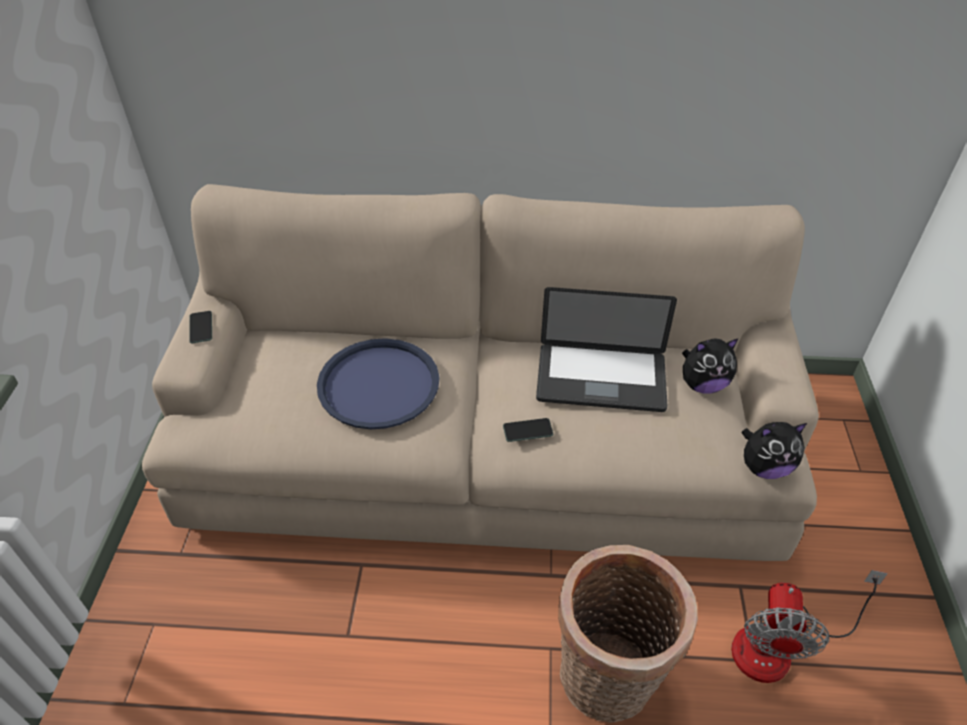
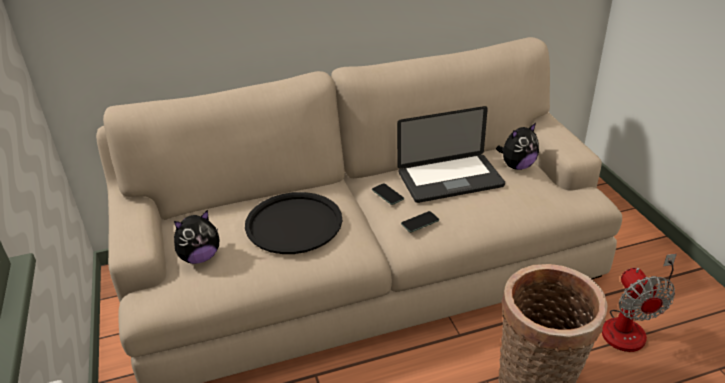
camera: 20 degrees left, 10 degrees down
(201, 327) = (132, 219): phone -> phone (387, 194)
(378, 384) = (294, 224): blue tray -> black tray
(764, 467) = (582, 202): plush toy -> plush toy (200, 257)

